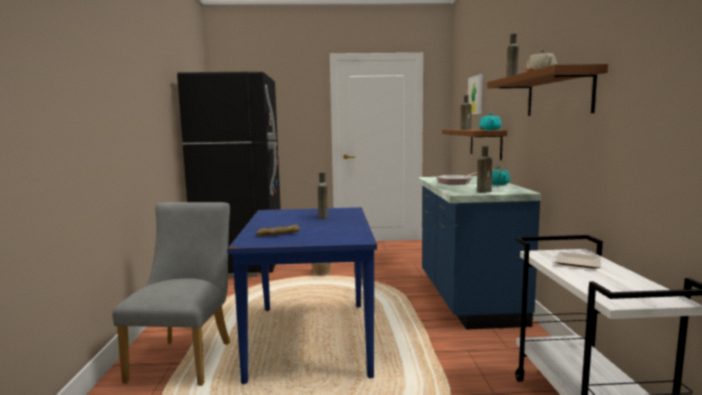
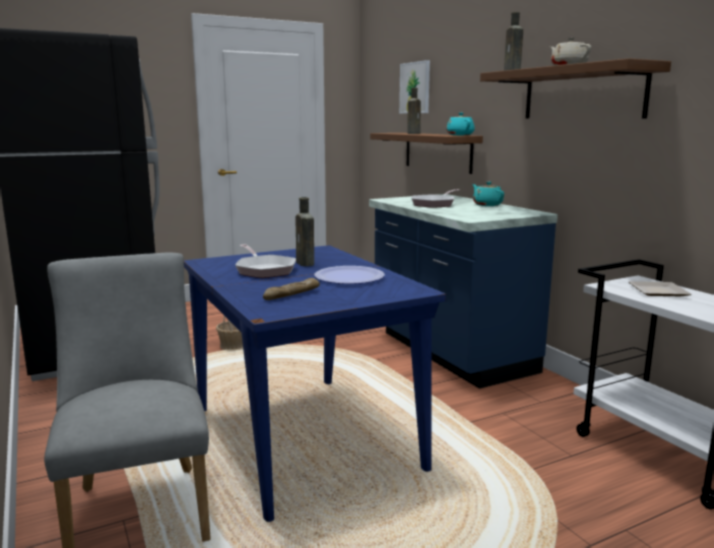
camera: 25 degrees left, 5 degrees up
(291, 219) = (264, 270): none -> frying pan
(333, 227) = (349, 277): none -> plate
(484, 191) = (495, 215): brown bottle -> none

